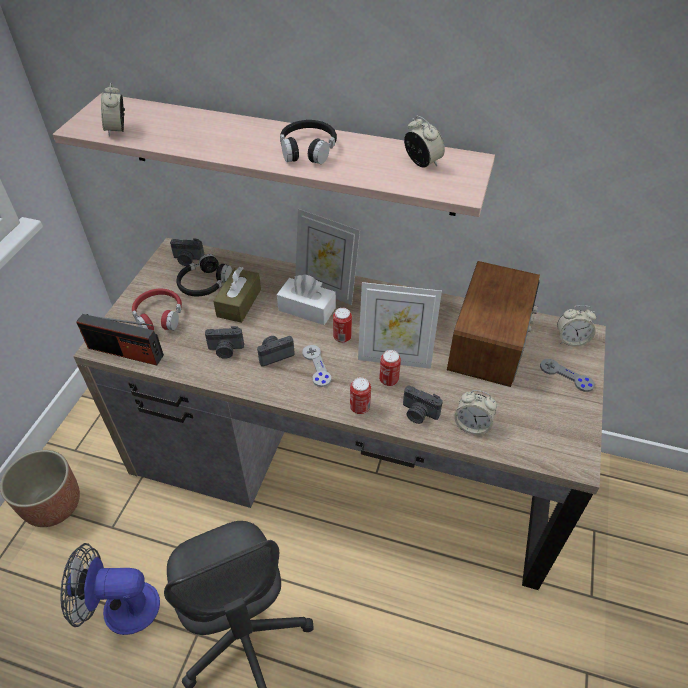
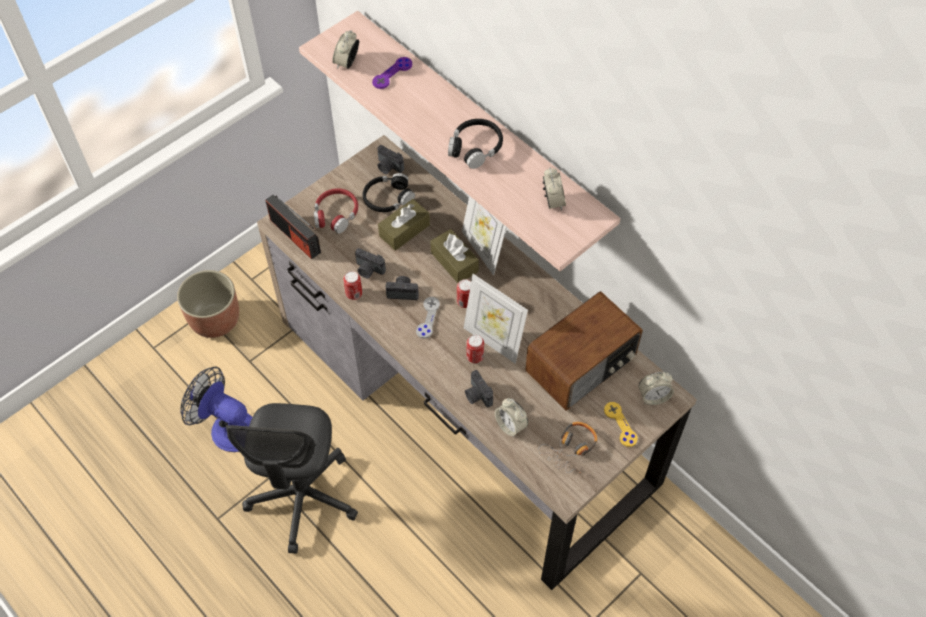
camera: 30 degrees right, 10 degrees up
(174, 124) = (392, 74): none -> purple game controller
(307, 309) = (454, 262): white tissue box -> brown tissue box
(359, 408) = (437, 368): can -> can (354, 294)
(544, 419) = (571, 449): none -> headphones
(566, 376) = (620, 424): grey game controller -> yellow game controller
(571, 340) = (653, 396): alarm clock -> alarm clock turned 45 degrees counterclockwise

